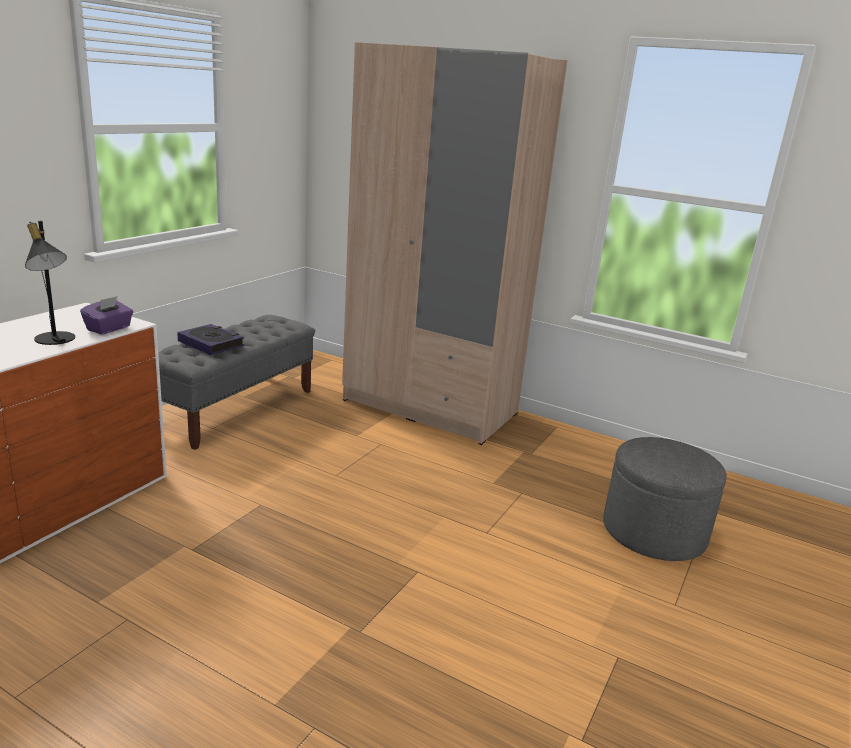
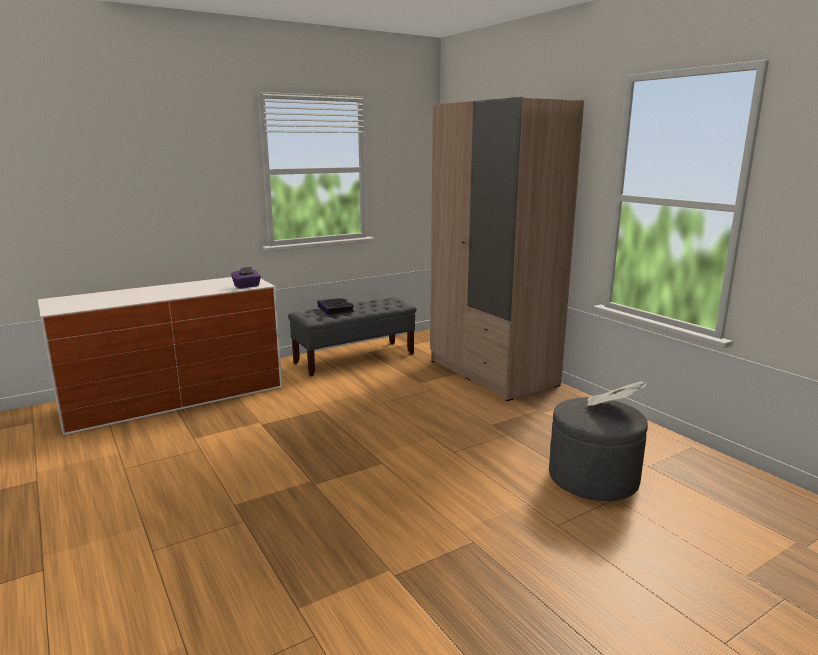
camera: 30 degrees right, 5 degrees down
(55, 341) = (213, 289): black table lamp -> none
(676, 449) = (612, 408): none -> newspaper

